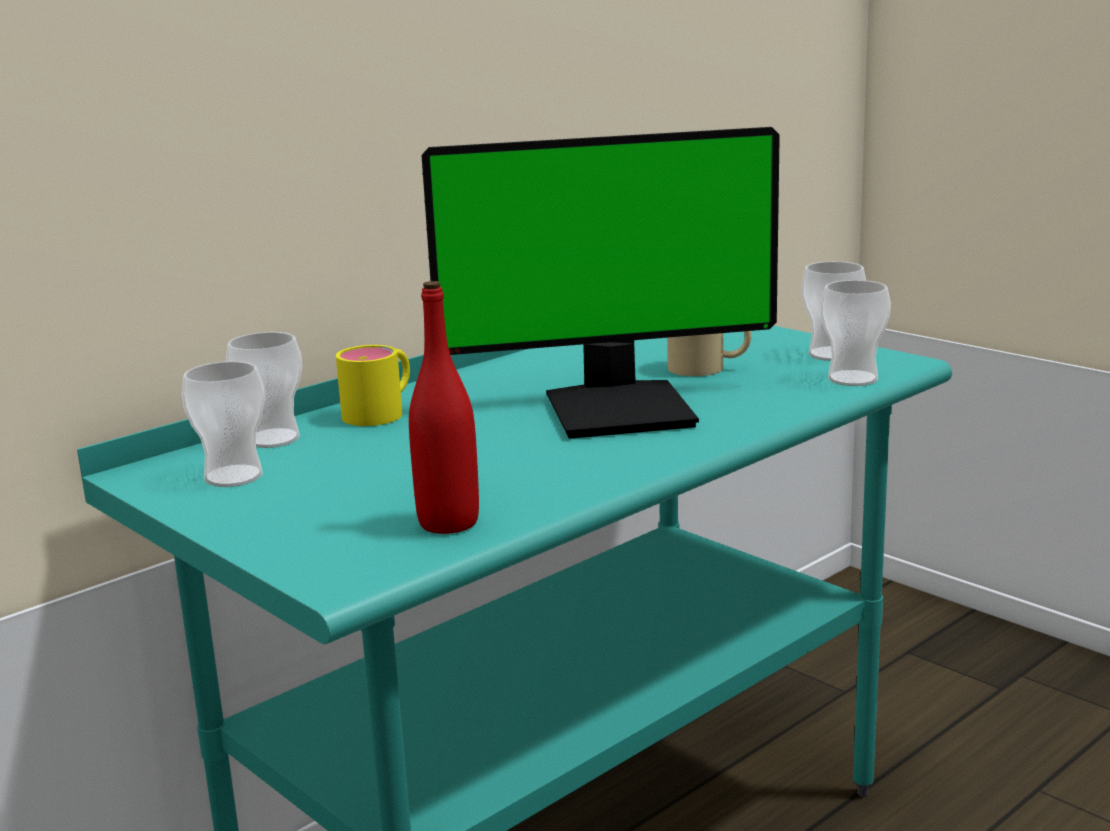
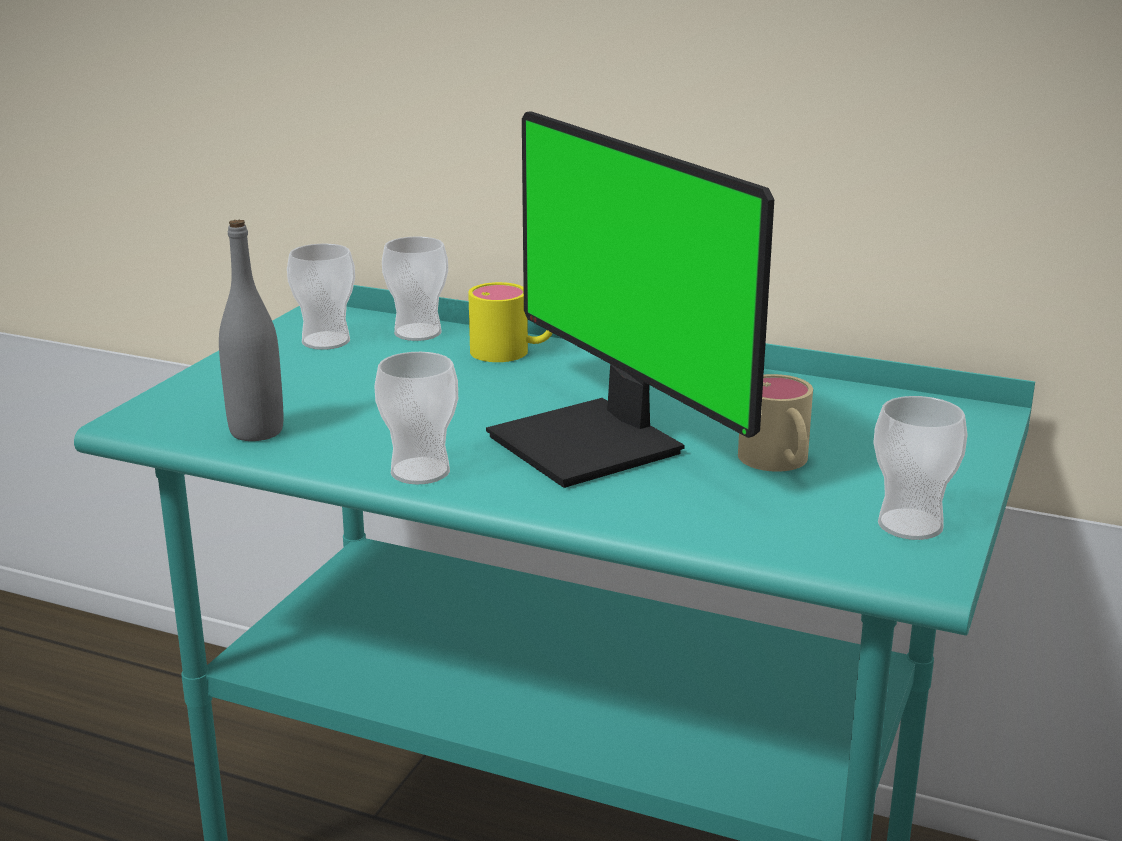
camera: 65 degrees right, 5 degrees up
(448, 523) = (256, 431): red bottle -> grey bottle
(852, 379) = (815, 550): cup -> cup (420, 471)

